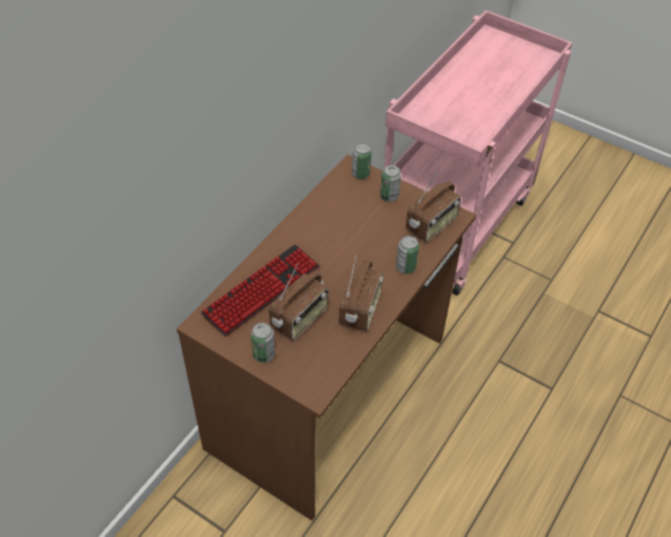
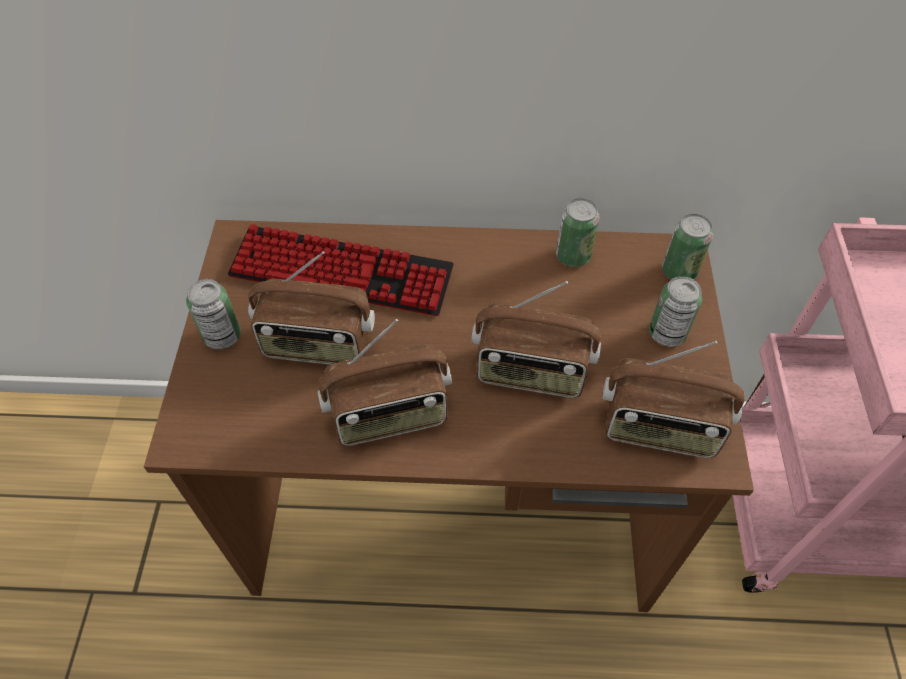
camera: 60 degrees right, 5 degrees up
(374, 250) = (530, 372): none -> radio
(405, 267) = (529, 436): can -> can (573, 256)

